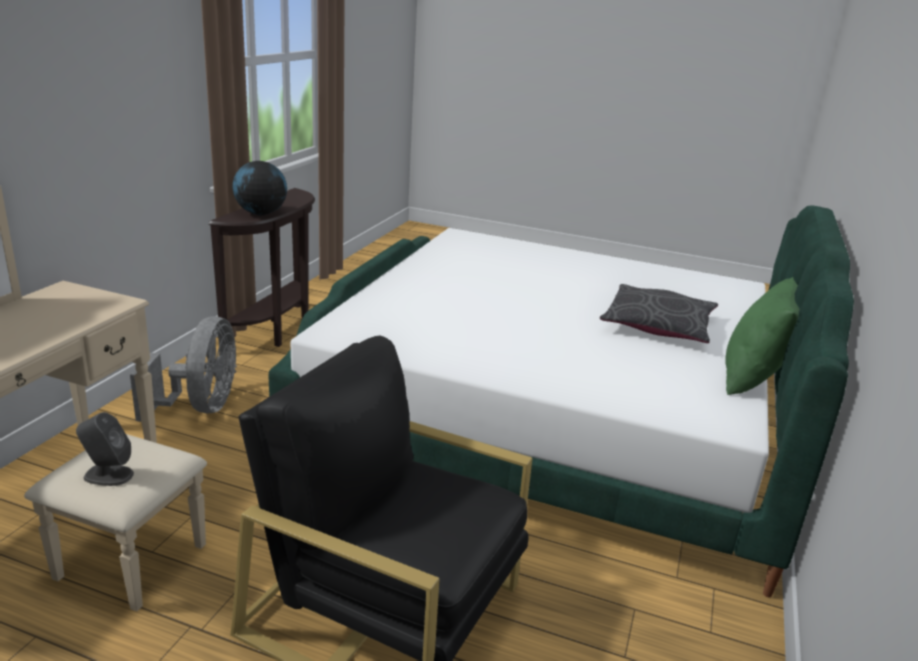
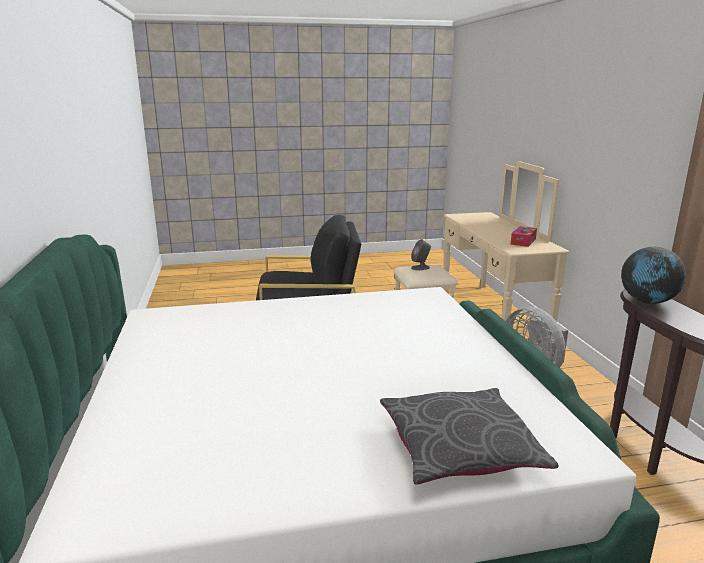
camera: 150 degrees right, 5 degrees down
(48, 311) = (523, 241): none -> tissue box
(658, 325) = (211, 378): grey pillow -> grey pillow (459, 448)
(753, 379) = (123, 350): green pillow -> none

